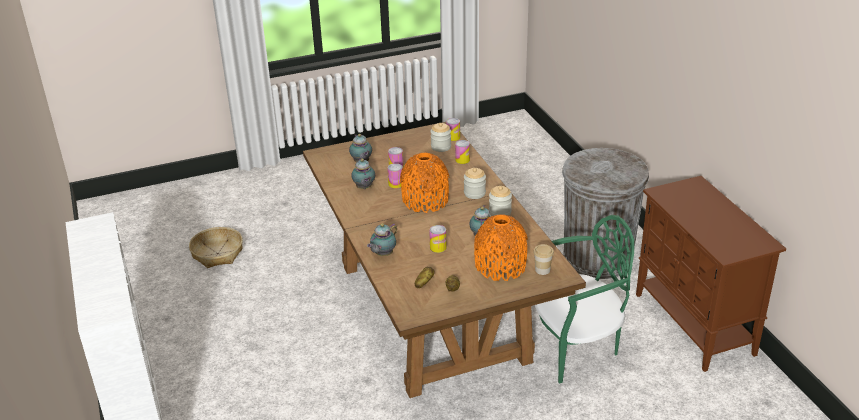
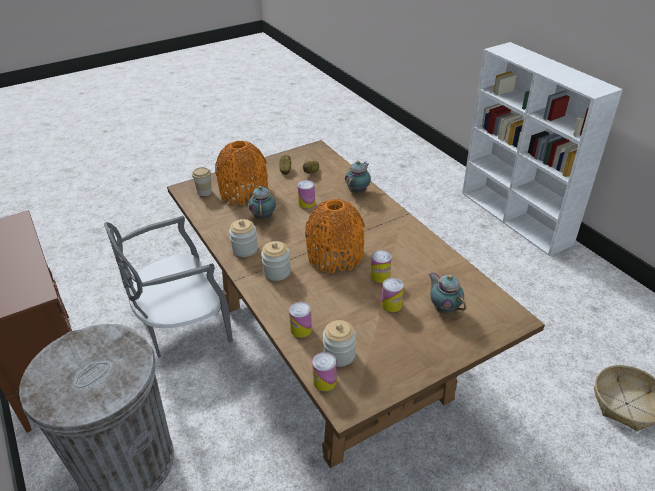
camera: 170 degrees right, 5 degrees up
(364, 188) = (417, 265): teapot -> none
(574, 346) = (183, 327): green chair -> grey chair

